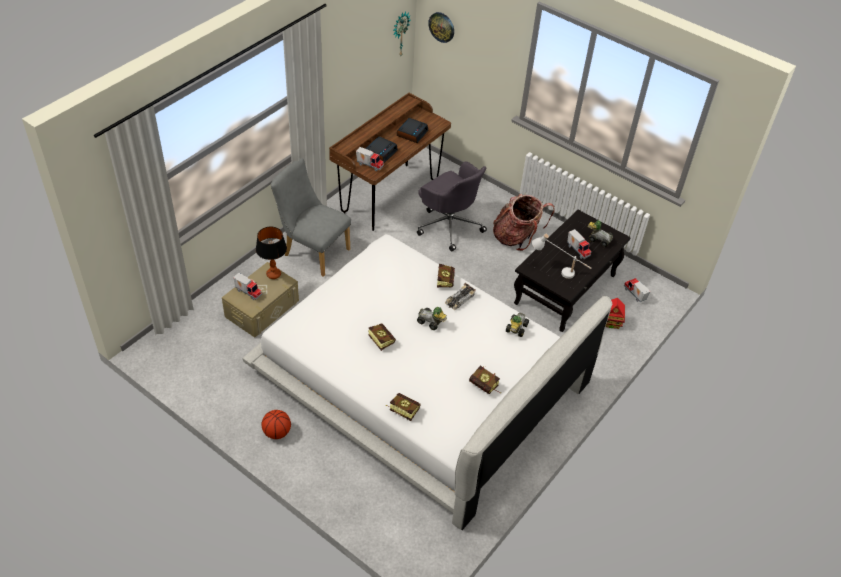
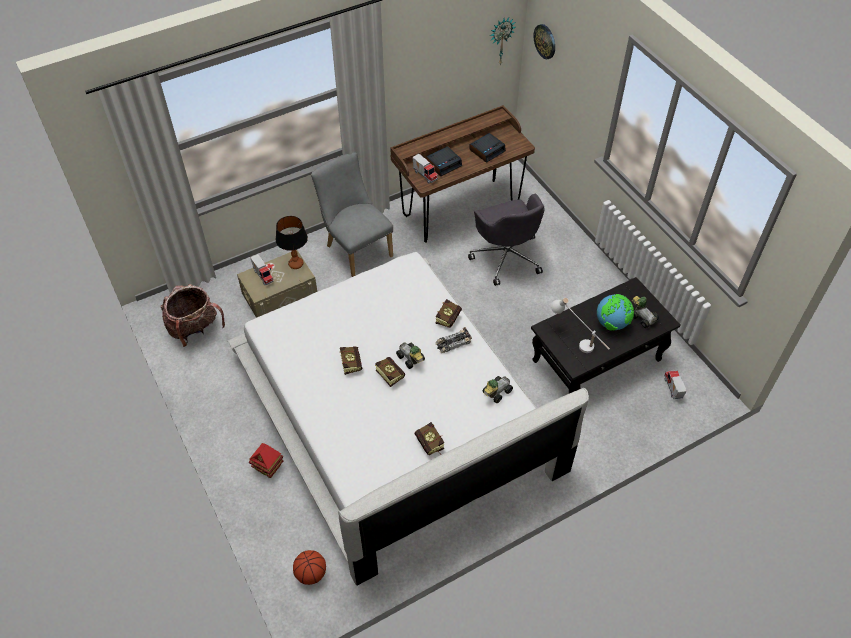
camera: 25 degrees right, 5 degrees up
(277, 432) = (232, 424): basketball -> basketball (311, 574)
(401, 409) = (334, 442): book -> book (388, 373)
(517, 237) = (572, 288): backpack -> backpack (195, 329)
(578, 250) = (612, 323): toy truck -> globe
(611, 322) = (629, 412): toy house -> toy house (268, 467)

